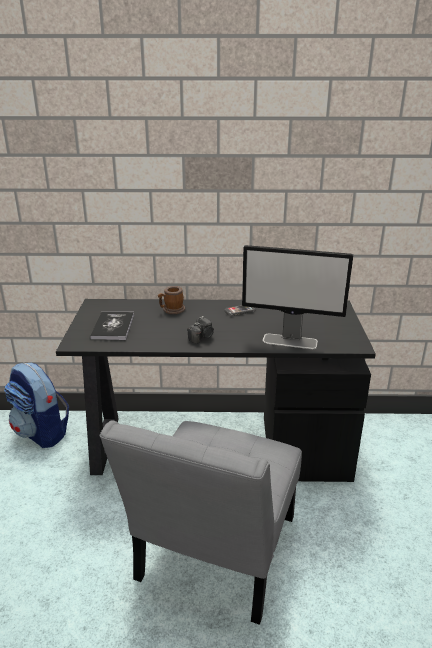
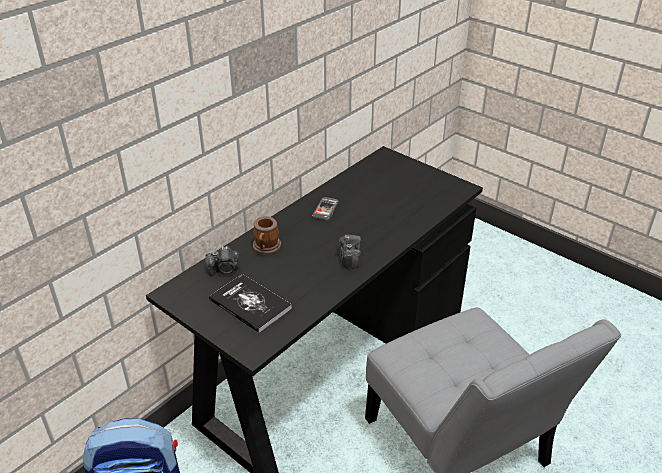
camera: 50 degrees left, 10 degrees up
(134, 308) = (224, 270): none -> camera
(290, 341) = (417, 214): monitor -> none

